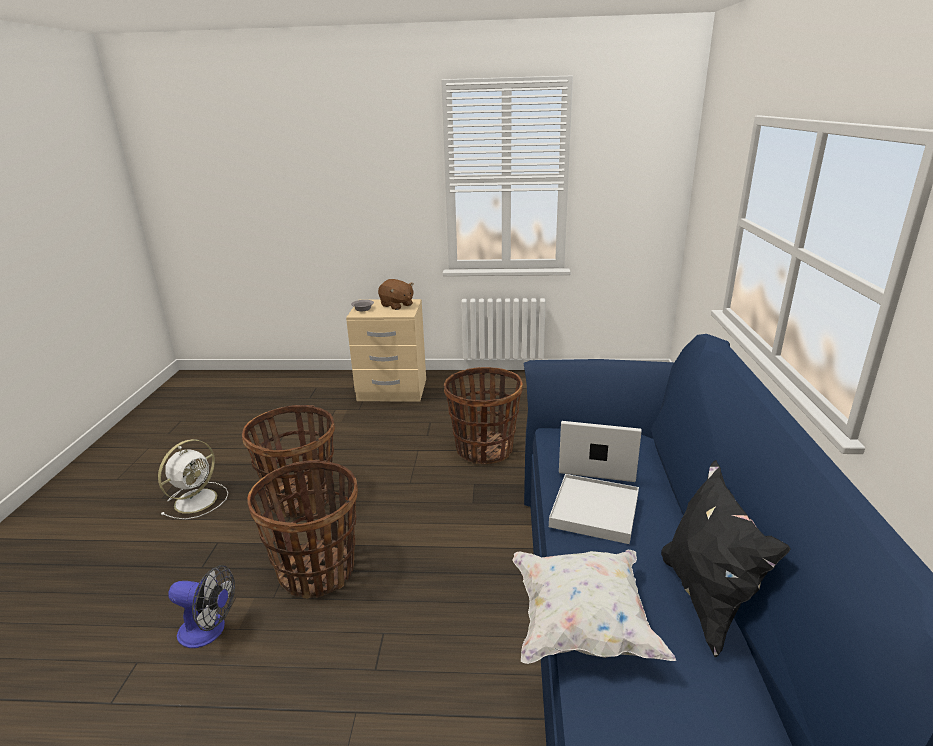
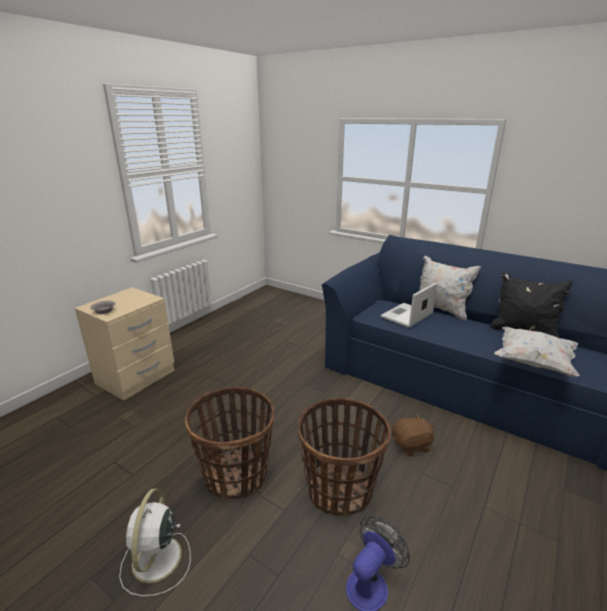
camera: 60 degrees left, 0 degrees up
(197, 500) = (156, 561): white fan -> white fan turned 150 degrees counterclockwise
(396, 305) = (126, 297): brown plush toy -> brown plush toy (412, 445)
(483, 449) = (271, 367): basket -> none
(594, 511) = (451, 330): white tray -> none
(668, 490) = (440, 310): none -> white pillow

